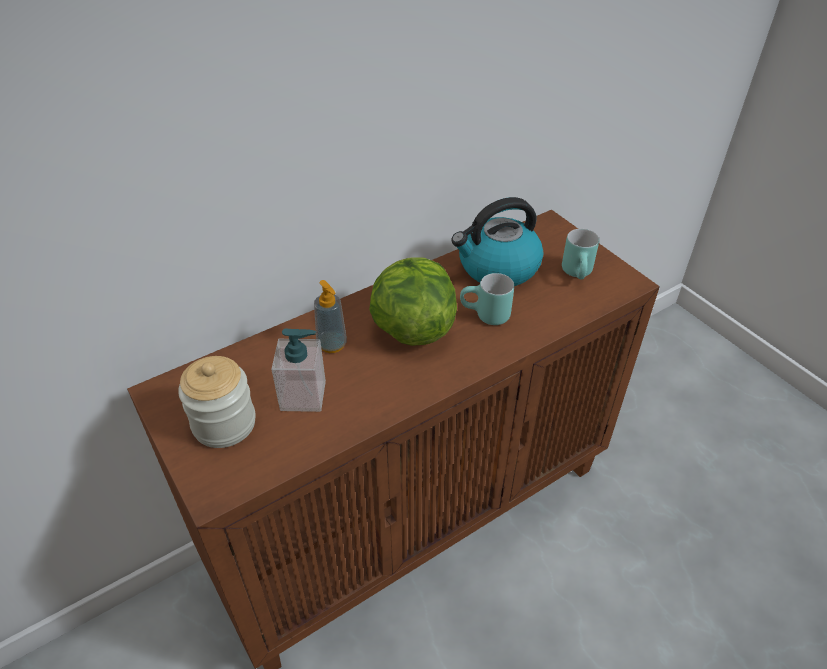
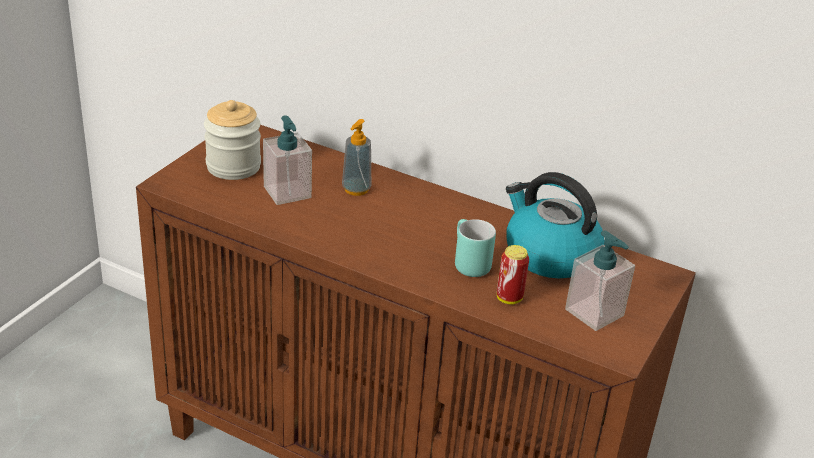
camera: 60 degrees right, 10 degrees down
(412, 328) = (412, 225): lettuce -> none
(543, 311) = (509, 298): none -> can
(579, 274) = (594, 313): turquoise mug -> soap dispenser

